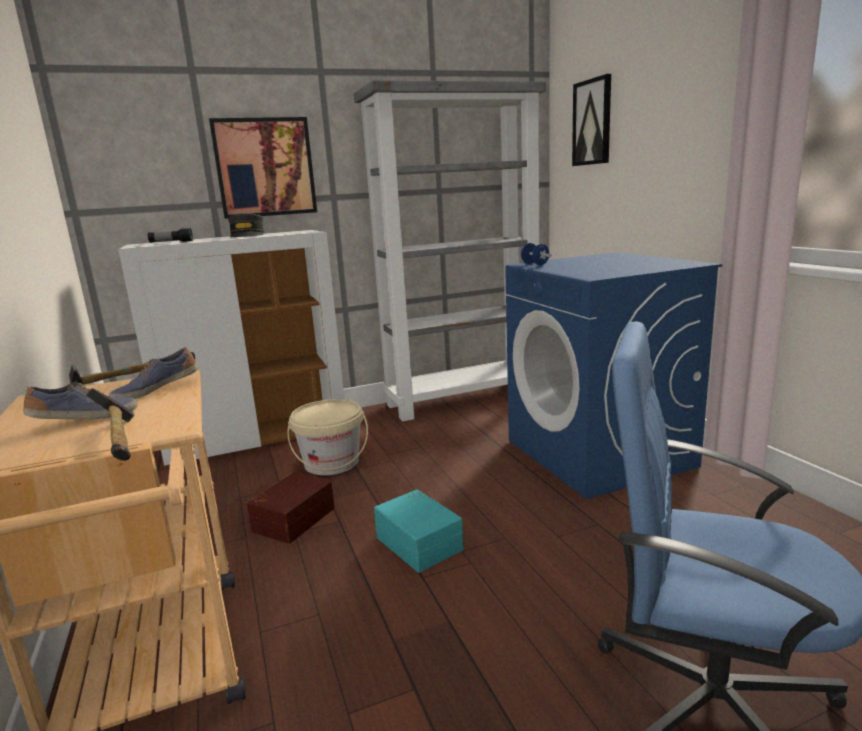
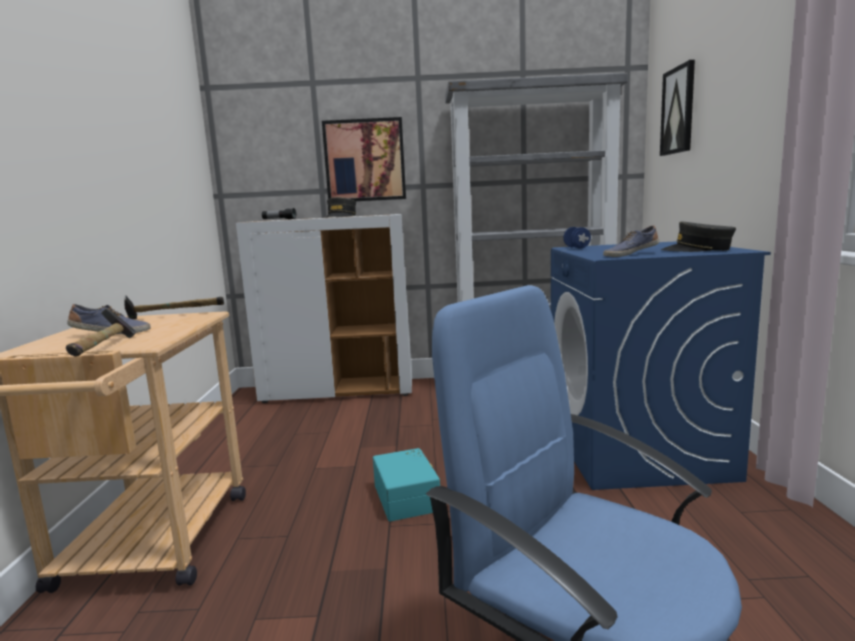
camera: 20 degrees right, 5 degrees down
(156, 390) = (179, 321): shoe -> shoe (630, 254)
(292, 519) = (320, 457): brown storage box -> none
(331, 463) = (381, 419): beige bucket -> none
(657, 264) = (698, 250): none -> grey cap

